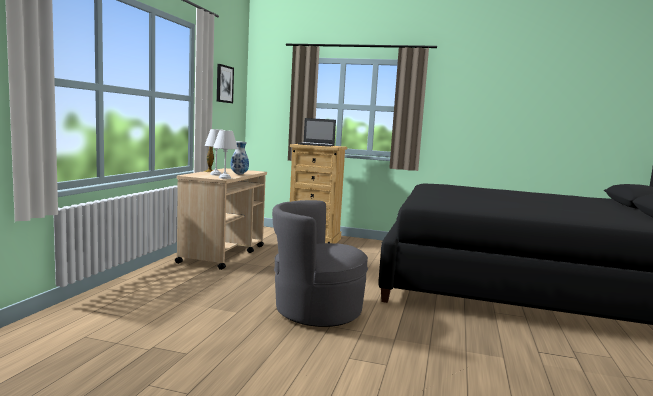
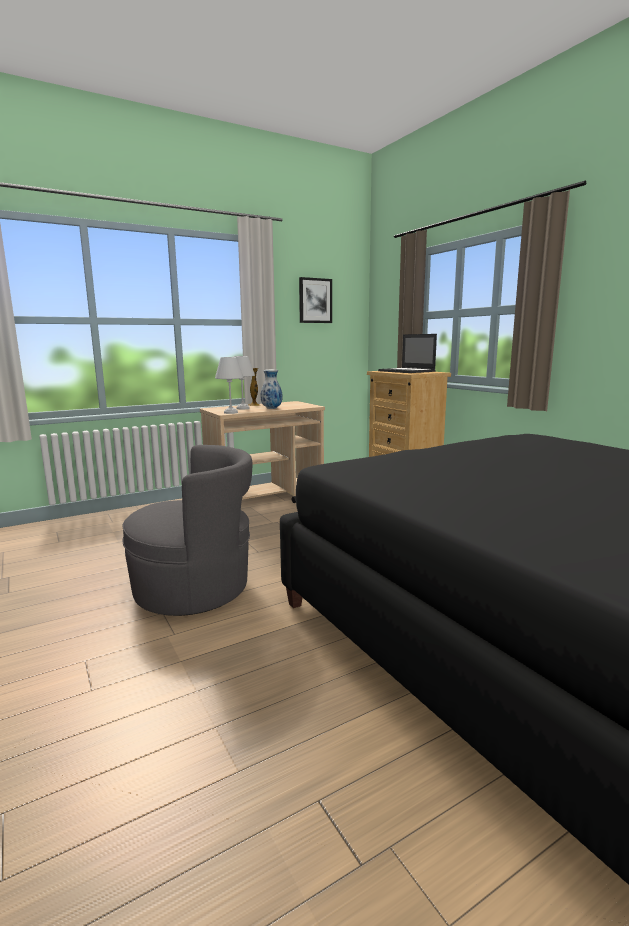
camera: 45 degrees right, 5 degrees up
(316, 310) = (195, 589): grey armchair -> grey armchair turned 120 degrees clockwise

